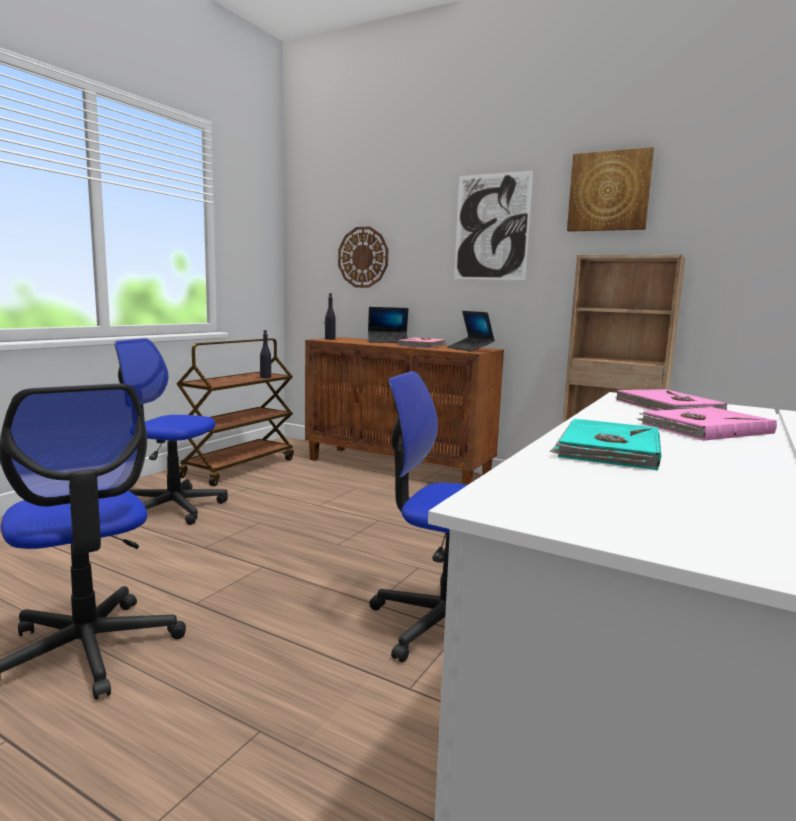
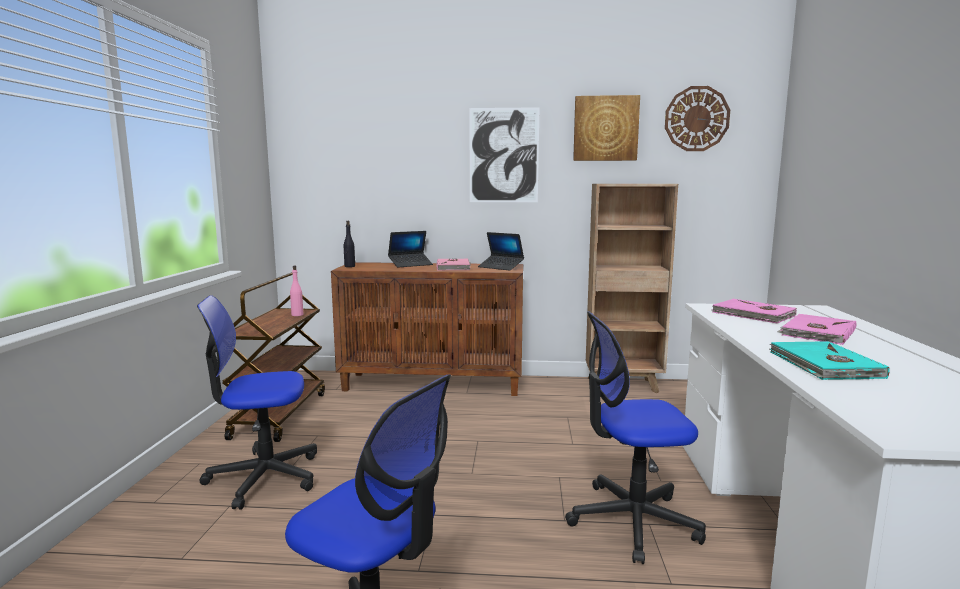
camera: 25 degrees left, 0 degrees up
(265, 377) = (297, 315): black bottle -> pink bottle
(363, 257) = (369, 182): wall clock -> wall clock (696, 119)

